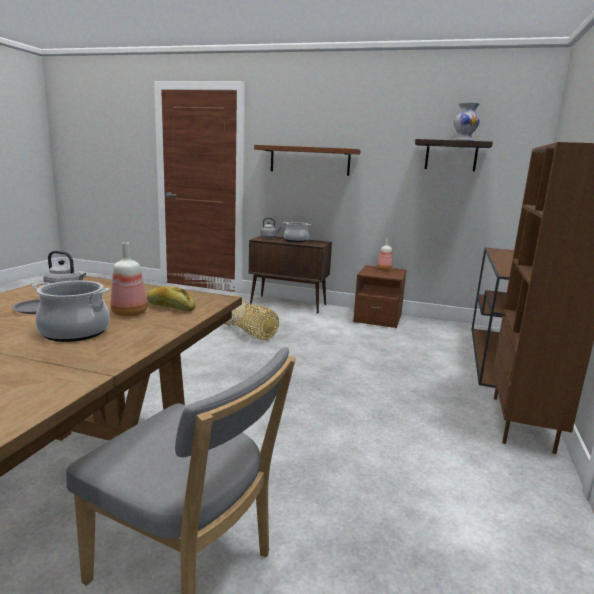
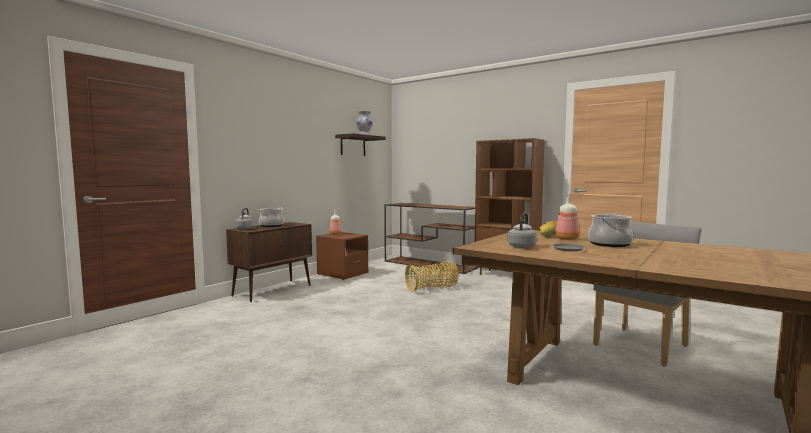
camera: 70 degrees left, 10 degrees down
(249, 333) = (336, 309): basket -> basket (432, 288)
(309, 160) = (264, 149): brown shelf -> none

